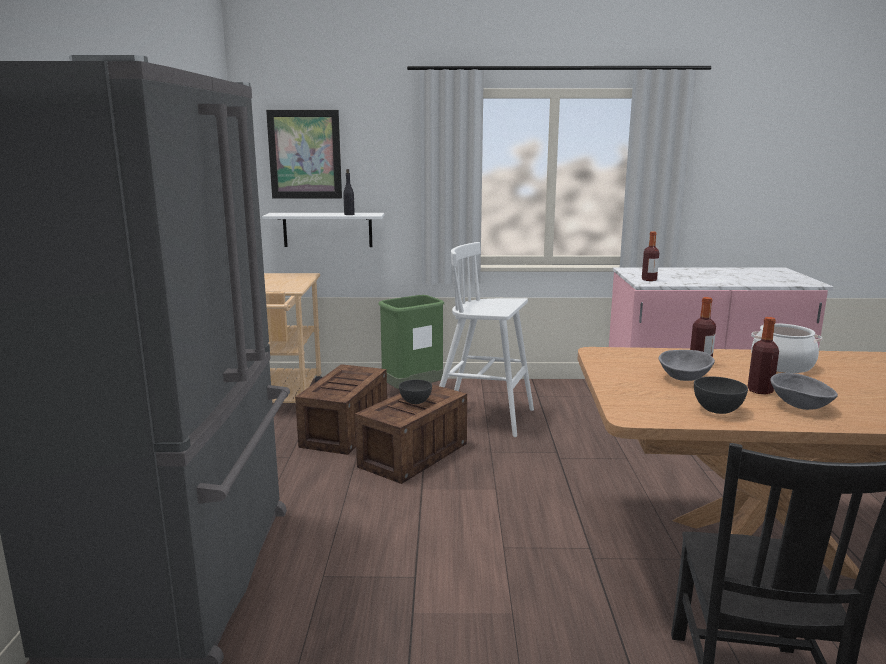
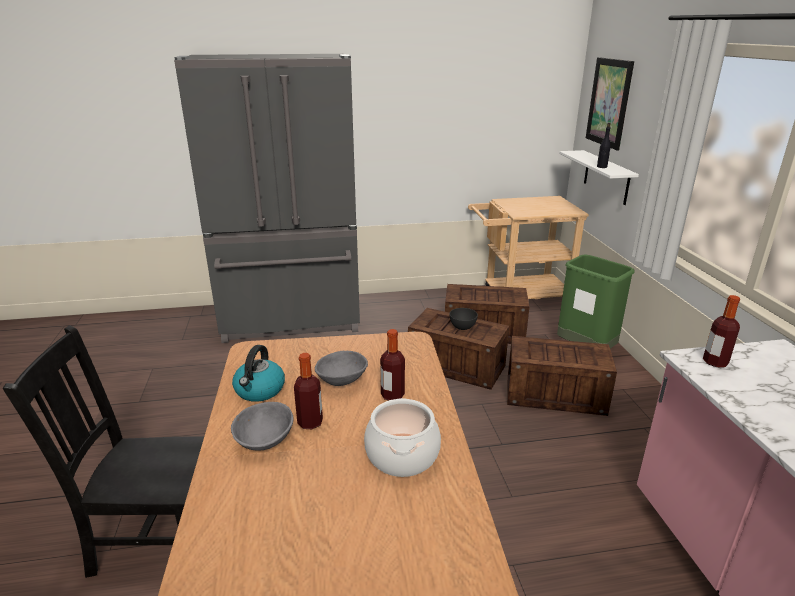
camera: 80 degrees right, 10 degrees up
(484, 417) = (556, 395): white stool -> crate
(717, 410) = (259, 390): grey bowl -> kettle

